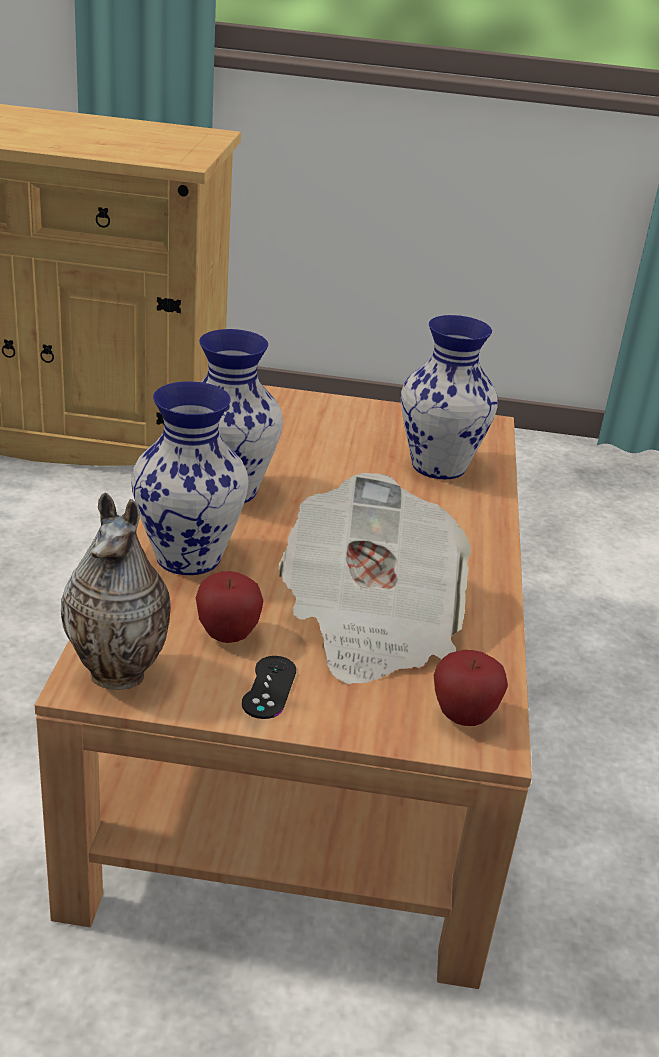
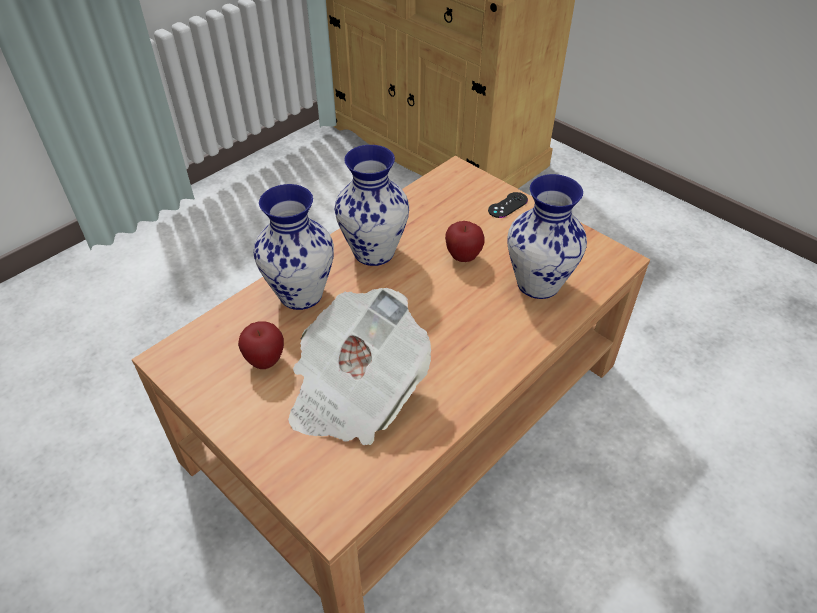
camera: 40 degrees right, 15 degrees up
(121, 674) = (187, 360): vase -> none
(269, 687) = (250, 409): black game controller -> black game controller (508, 205)
(463, 717) = (335, 491): apple -> apple (463, 257)

